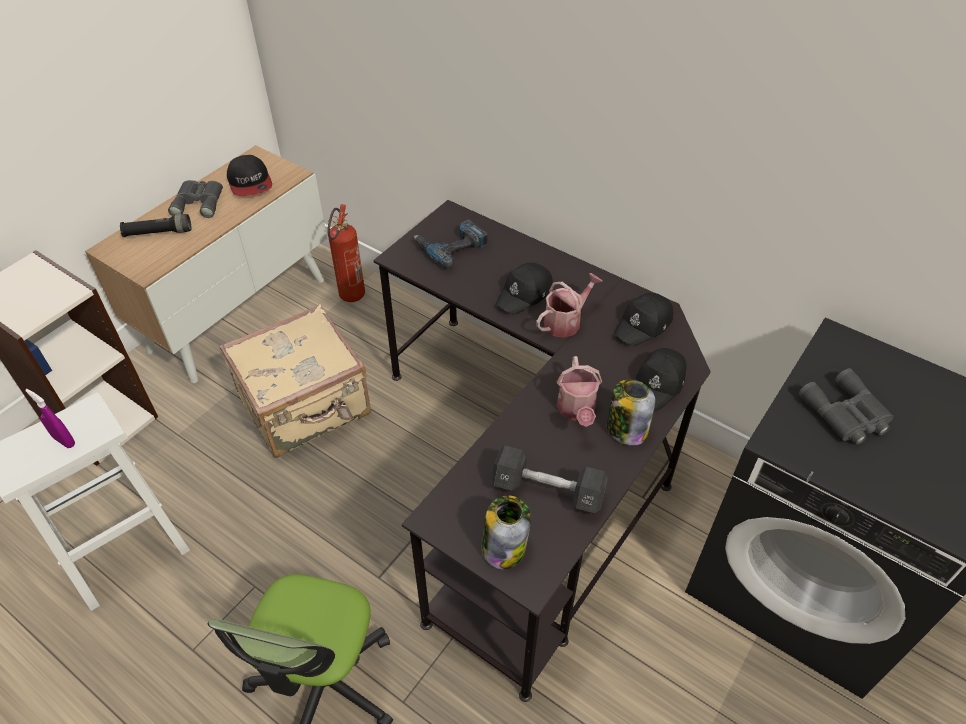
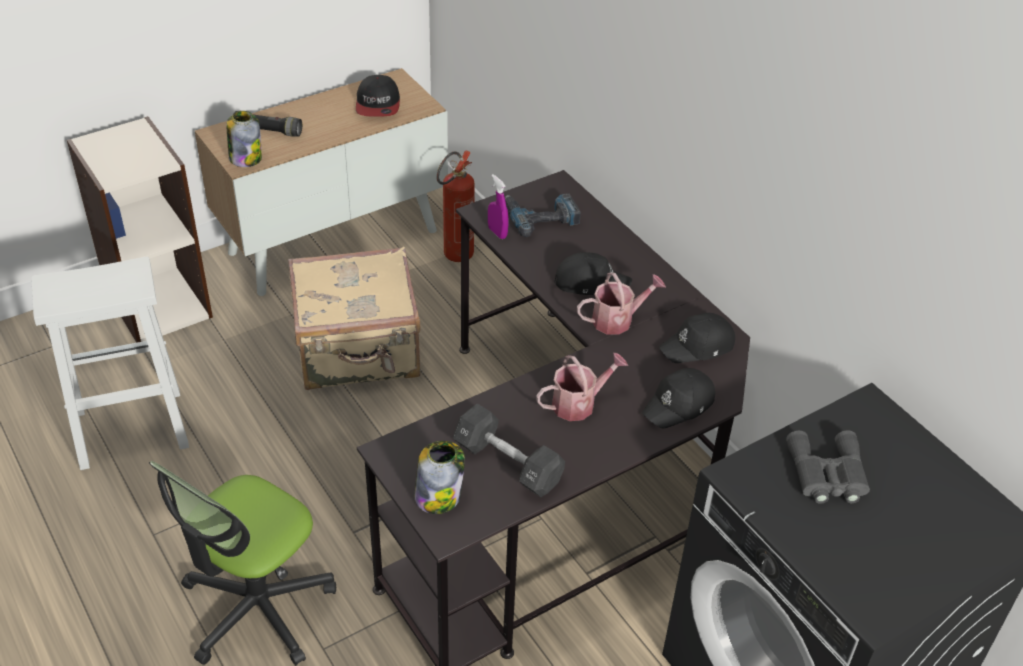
camera: 20 degrees right, 5 degrees down
(64, 441) = (103, 288): purple spray bottle -> purple spray bottle (497, 233)
(199, 202) = (320, 111): grey binoculars -> none
(525, 294) = (590, 282): black cap -> black cap turned 150 degrees counterclockwise
(577, 410) = (579, 403): watering can -> watering can turned 135 degrees counterclockwise
(626, 429) = (618, 435): jar -> jar (245, 158)

